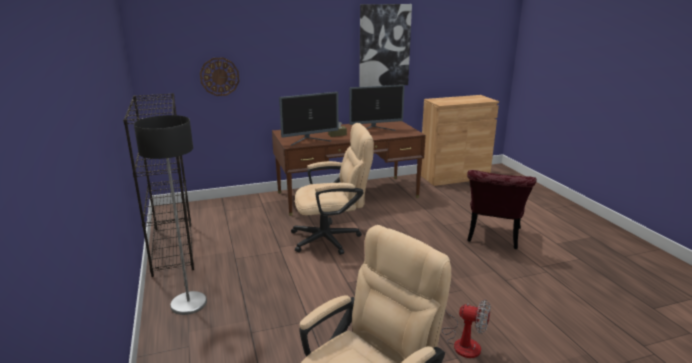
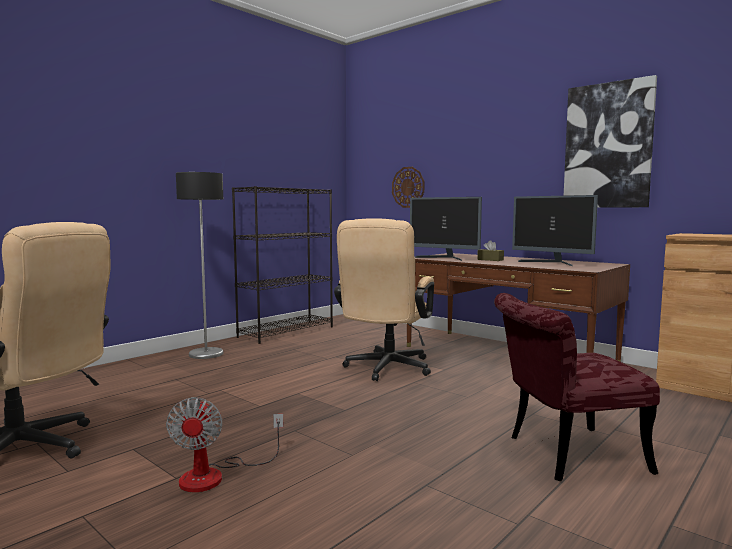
camera: 60 degrees right, 15 degrees down
(332, 238) = (385, 369): beige office chair -> beige office chair turned 60 degrees clockwise

